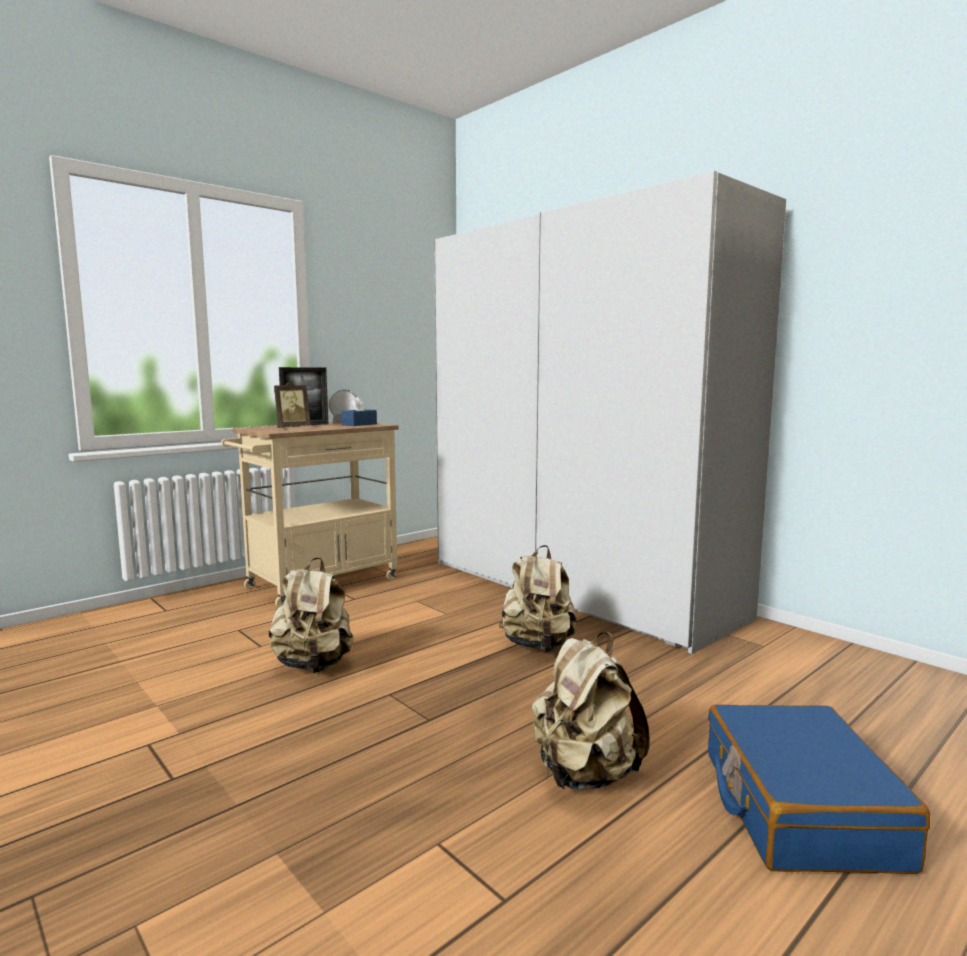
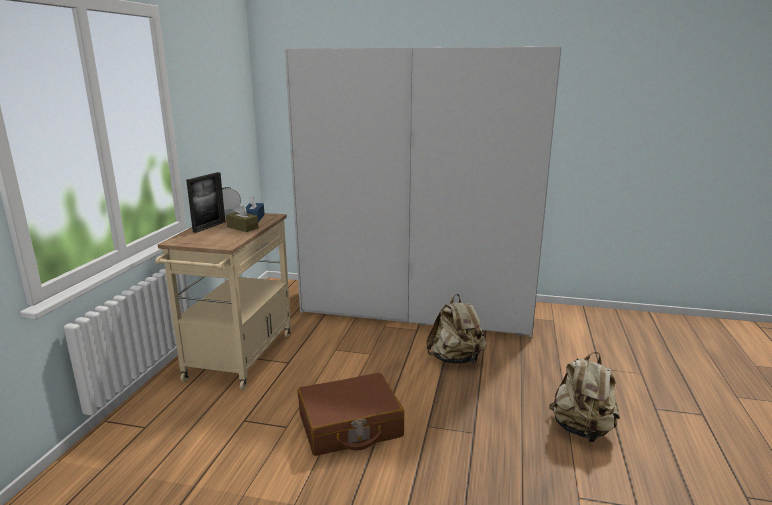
camera: 35 degrees left, 10 degrees up
(292, 427) = (214, 234): picture frame -> none
(314, 665) = (350, 426): beige backpack -> brown suitcase
(328, 427) = (242, 227): none -> brown tissue box
(799, 808) = (667, 407): blue suitcase -> none

